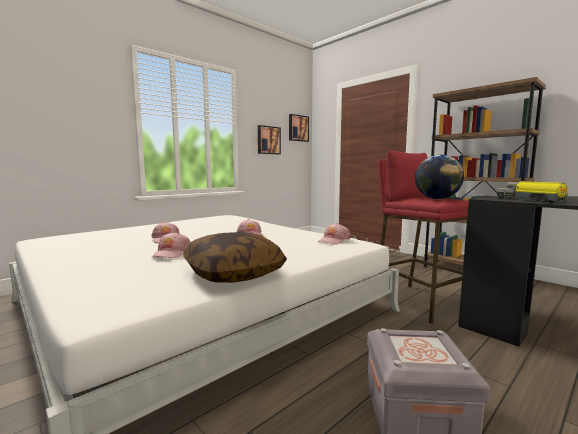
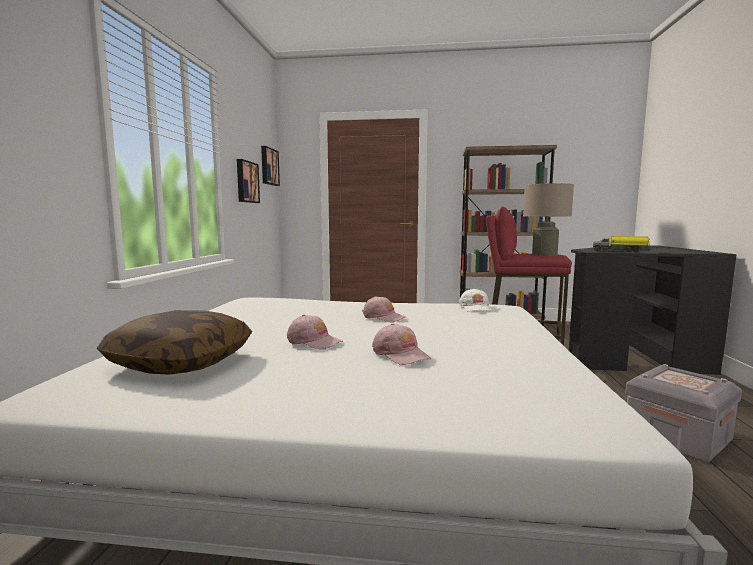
camera: 40 degrees left, 0 degrees up
(234, 273) = (534, 356): pillow -> pillow (181, 362)
(333, 240) = (475, 308): pink cap -> white cap
(437, 199) = (544, 254): globe -> beige table lamp

